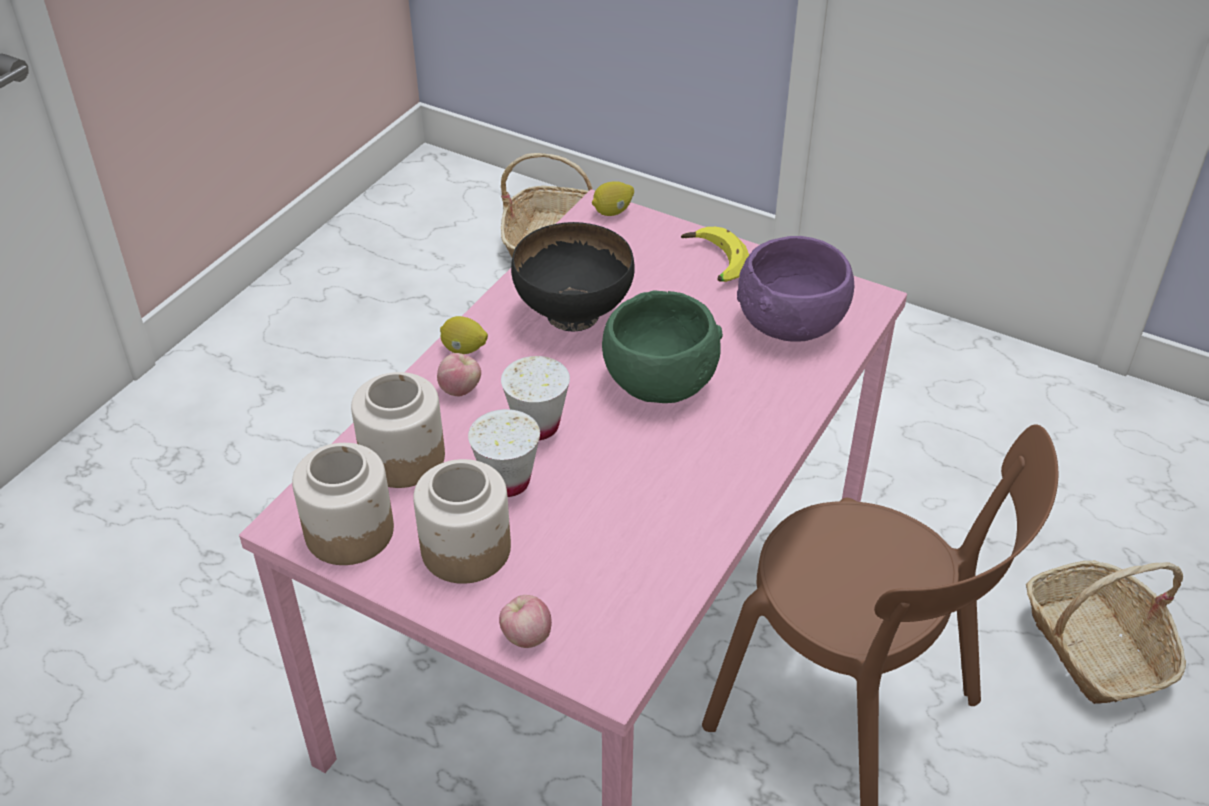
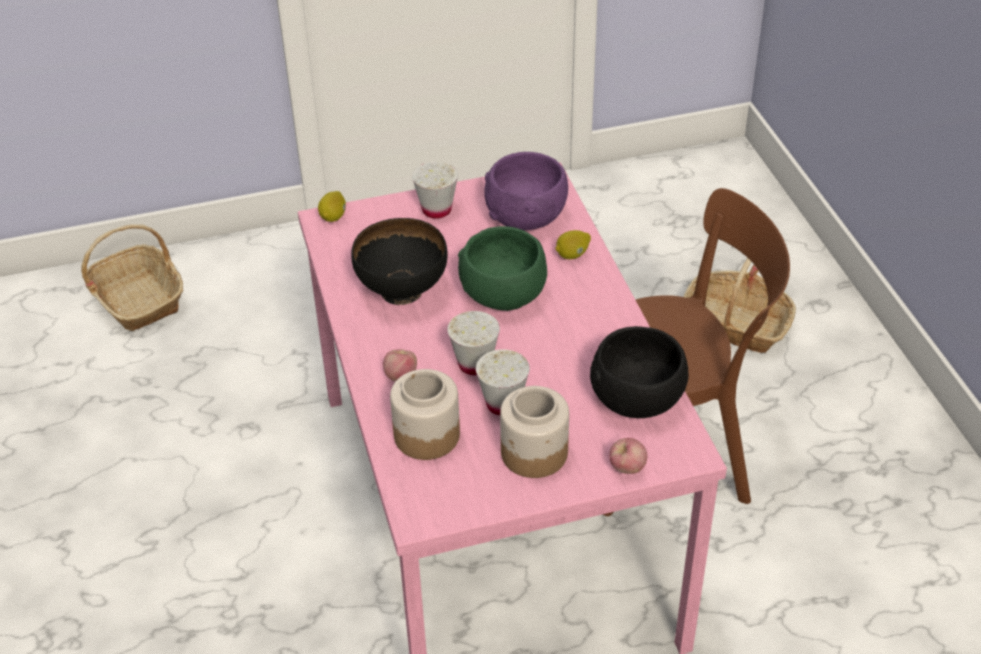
camera: 45 degrees left, 0 degrees up
(349, 531) = (458, 493): jar -> none
(464, 350) = (368, 354): lemon -> lemon (572, 255)
(636, 578) = (637, 400): none -> black bowl
(713, 263) = (436, 210): banana -> white cup

